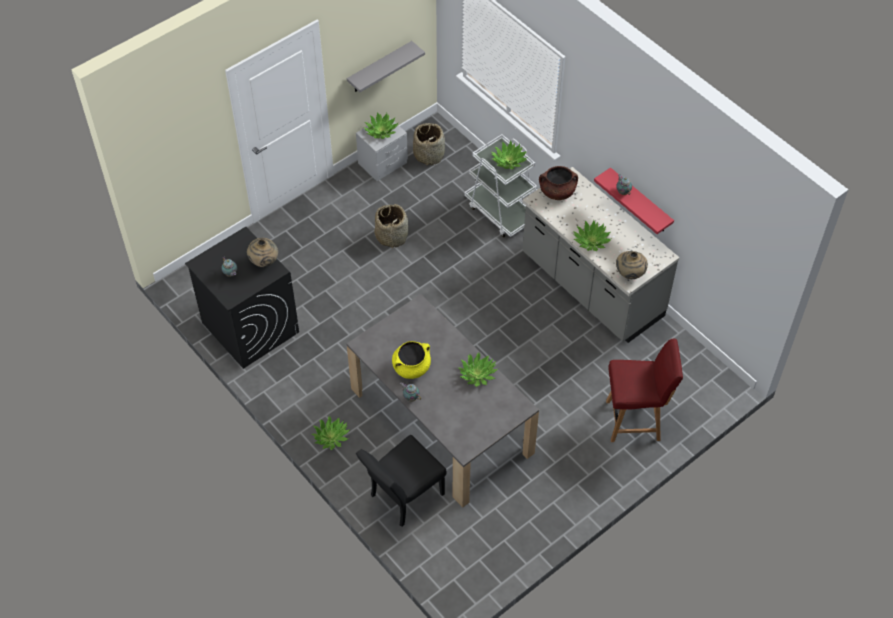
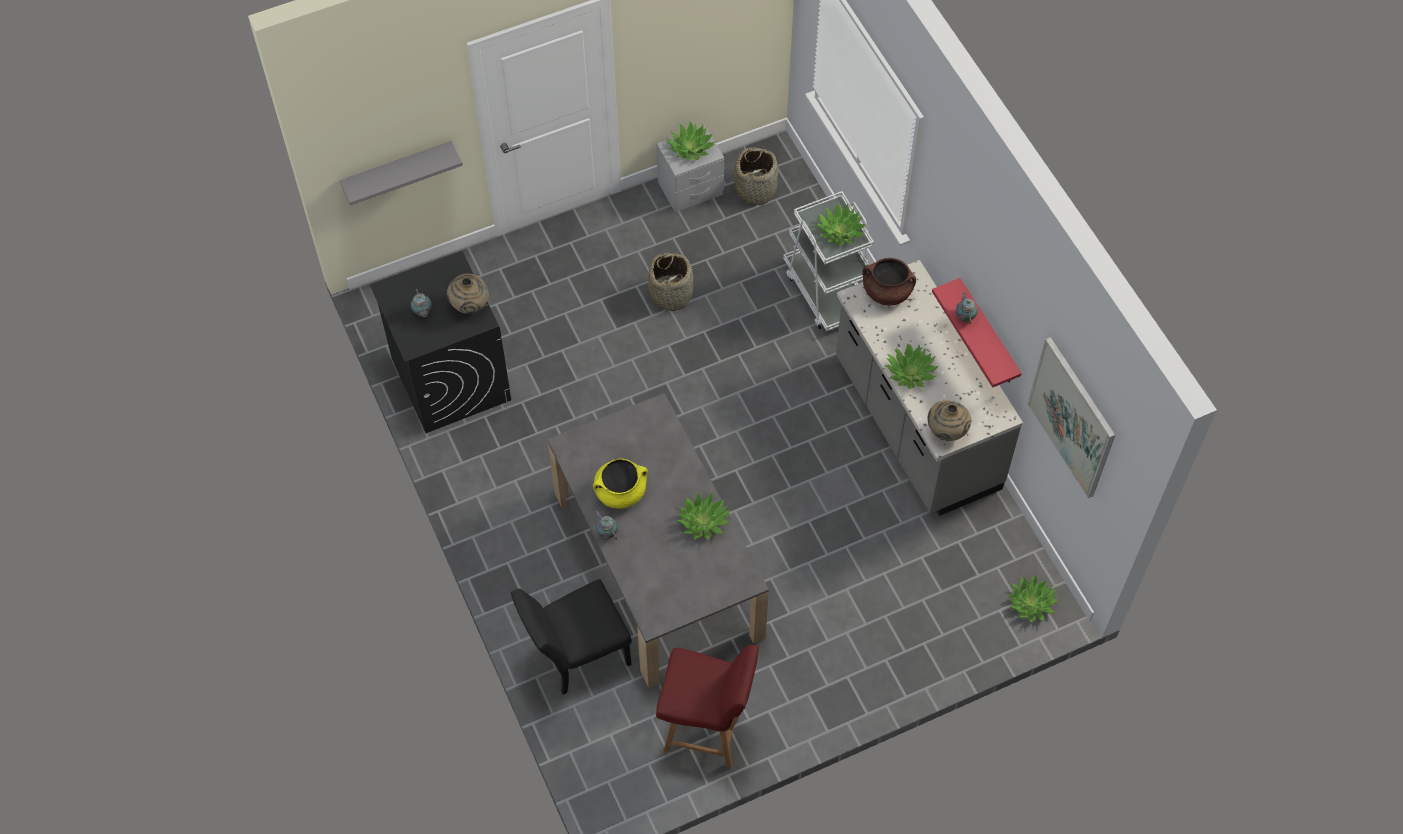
camera: 15 degrees right, 5 degrees up
(331, 437) = (509, 552): potted plant -> potted plant (1031, 603)
(379, 68) = (700, 65): grey shelf -> grey shelf (397, 171)
(634, 420) = (913, 626): red chair -> red chair (707, 729)
(724, 237) = (1072, 417): none -> picture

